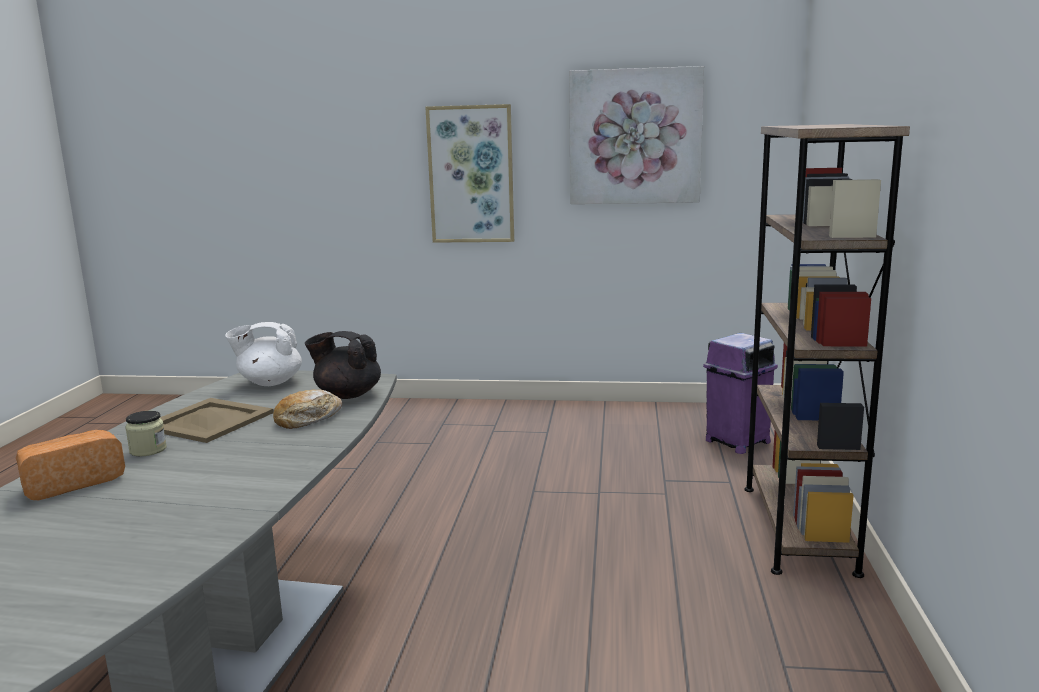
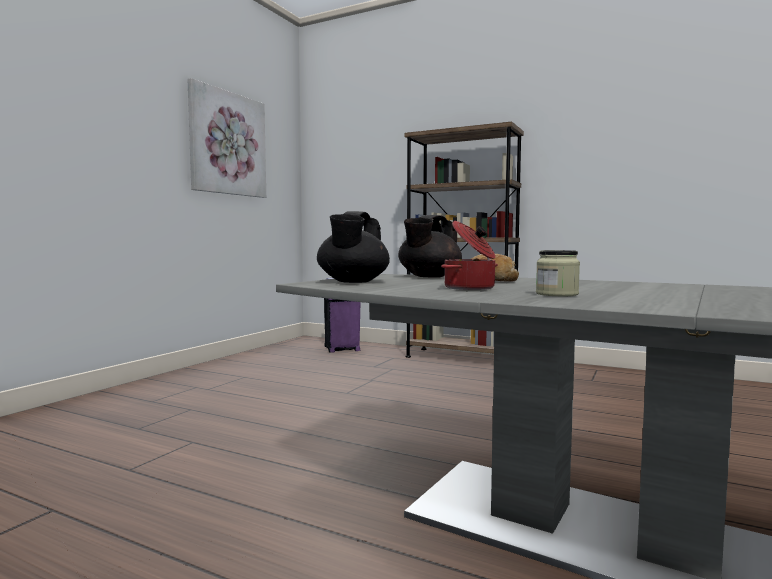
camera: 70 degrees left, 10 degrees down
(72, 483) = (663, 303): bread -> none
(208, 421) = (470, 288): beige tray -> cooking pot
(269, 382) = (353, 282): white teapot -> black teapot
(471, 174) = (110, 150): picture -> none

